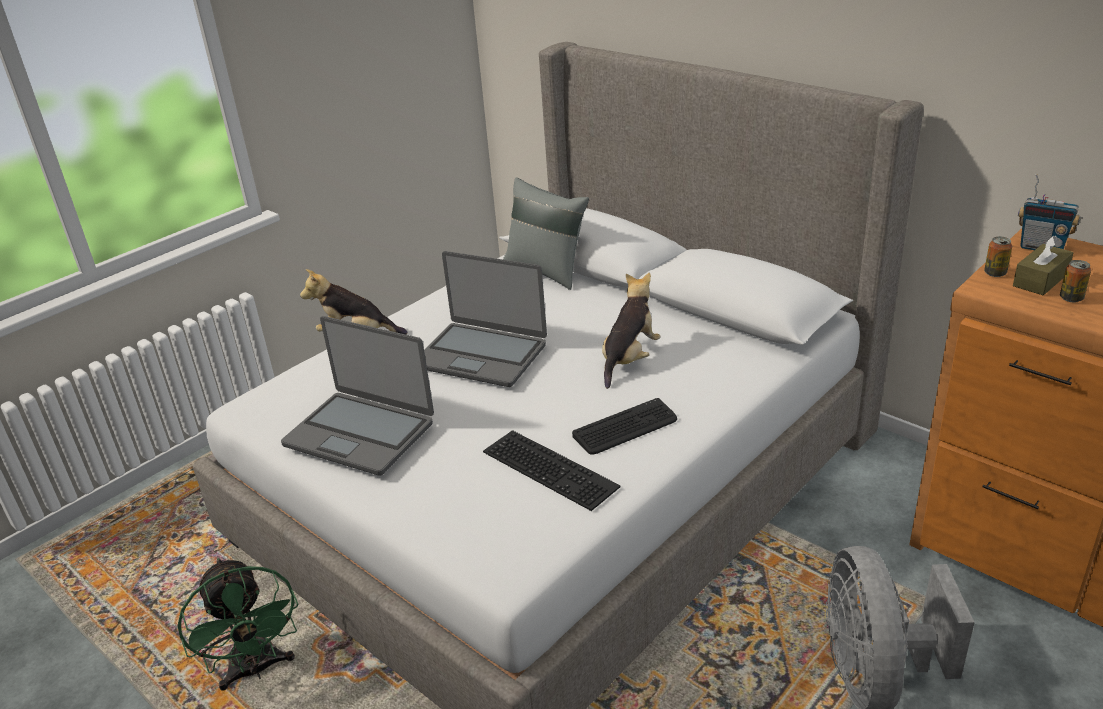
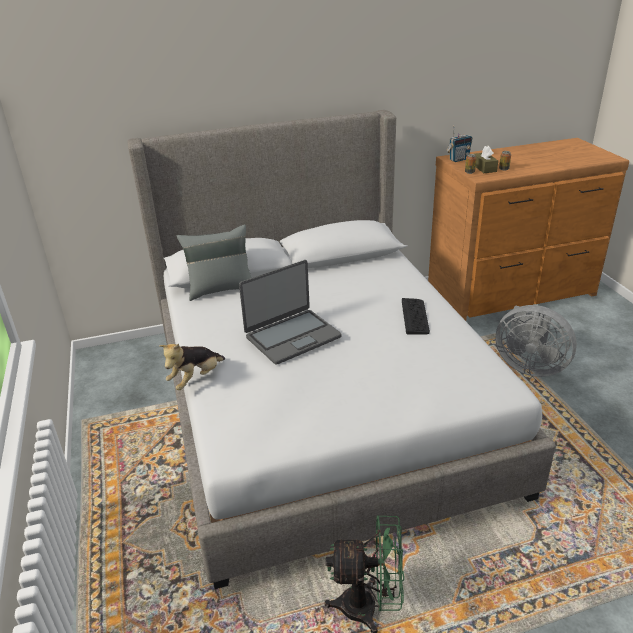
camera: 60 degrees left, 0 degrees up
(360, 433) = (330, 405): laptop -> none
(552, 468) = (430, 349): keyboard -> none
(629, 359) = (352, 295): plush toy -> none

